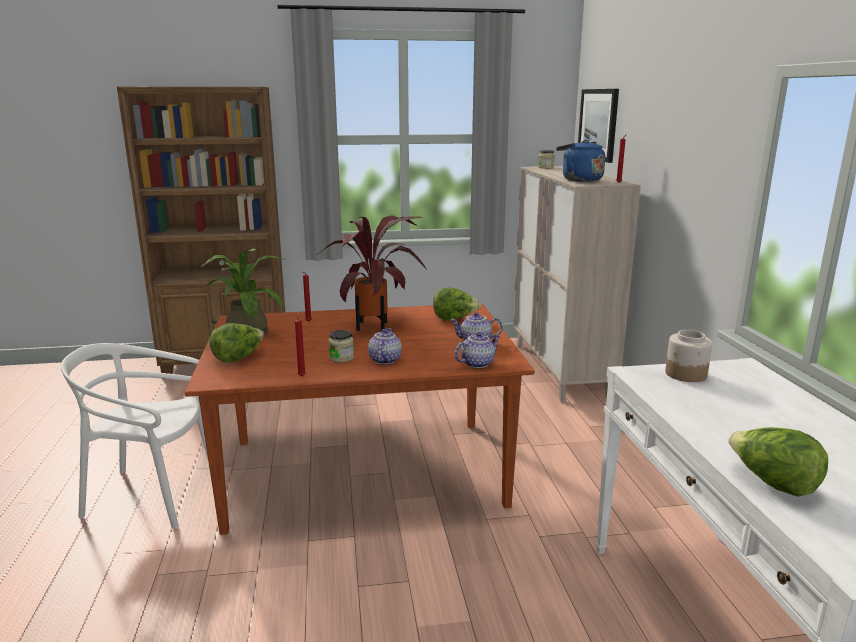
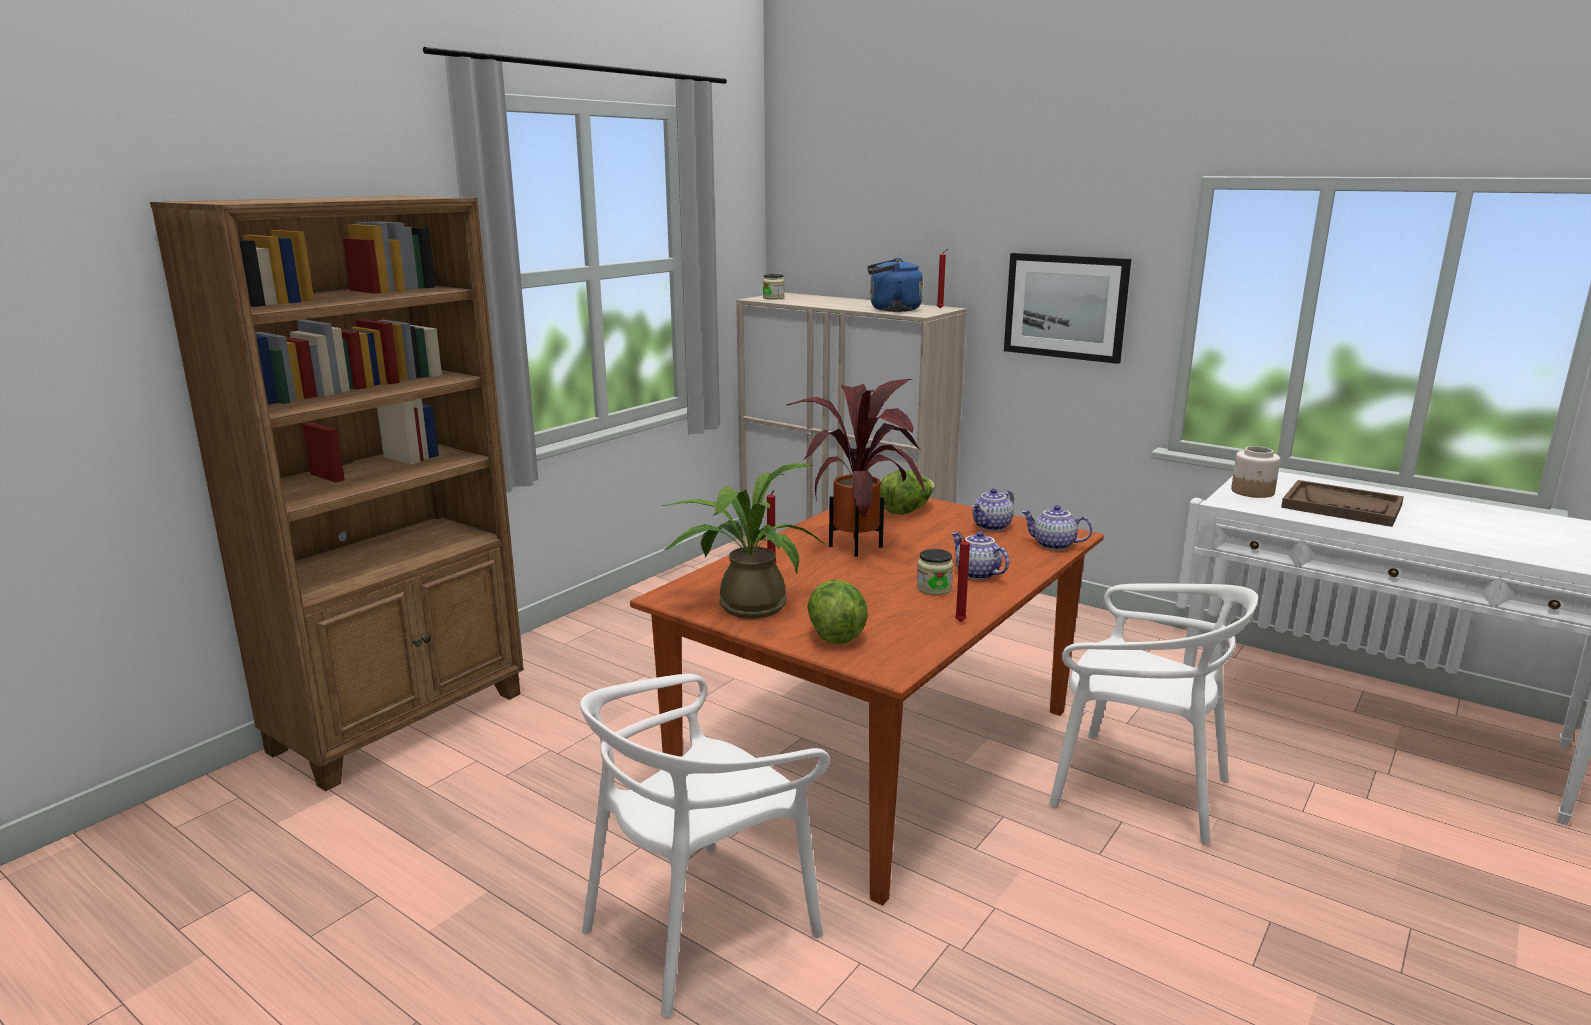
camera: 45 degrees left, 0 degrees up
(458, 572) = (1138, 789): none -> white chair
(477, 363) = (1053, 545): teapot -> teapot turned 75 degrees counterclockwise
(598, 124) = (836, 236): picture -> picture (1065, 306)
(733, 410) = (1342, 506): none -> brown tray
(772, 484) = (1480, 544): lettuce -> none

